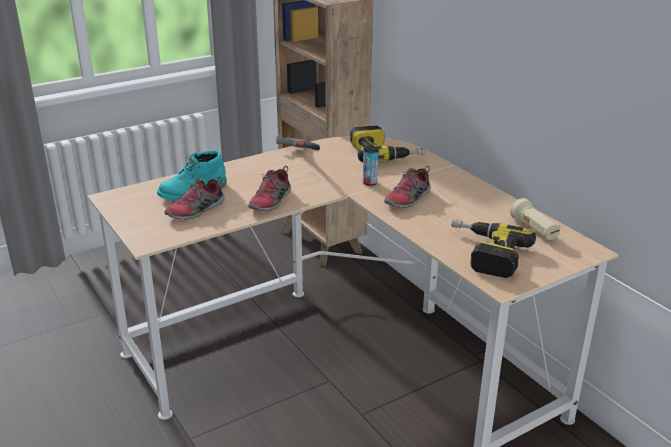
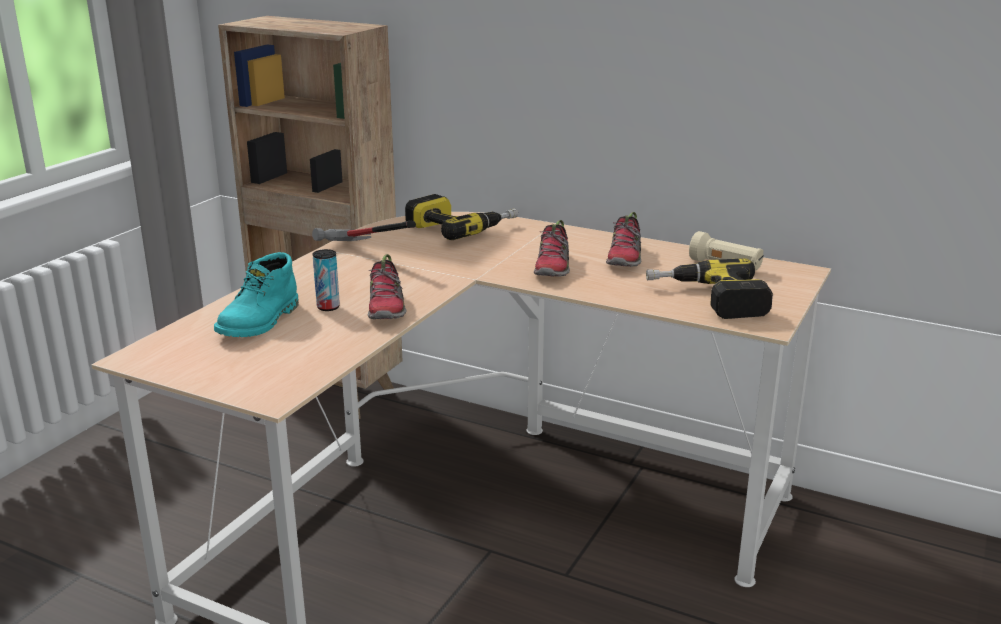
camera: 30 degrees left, 5 degrees down
(196, 211) = (295, 342): shoe -> shoe (625, 258)
(370, 183) = (485, 260): can -> can (328, 307)

